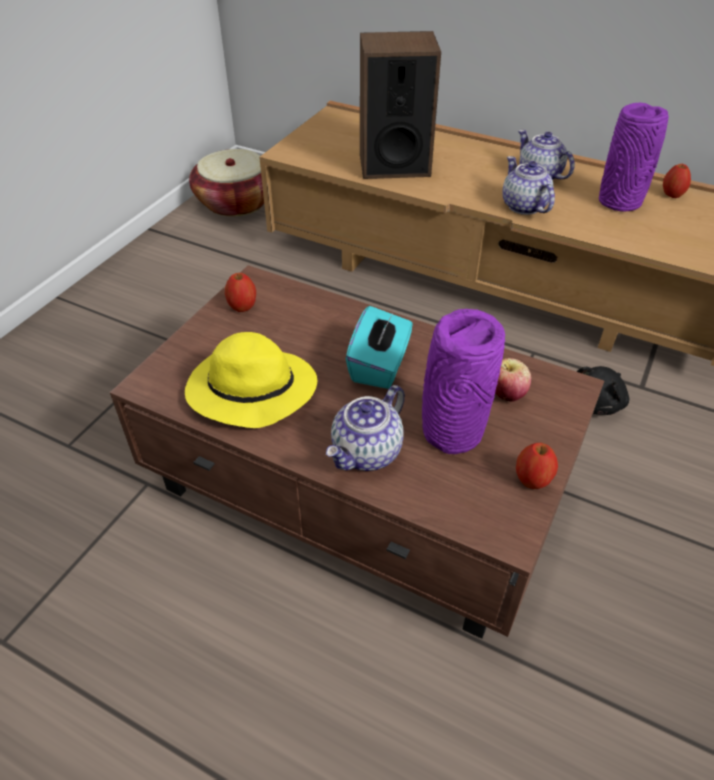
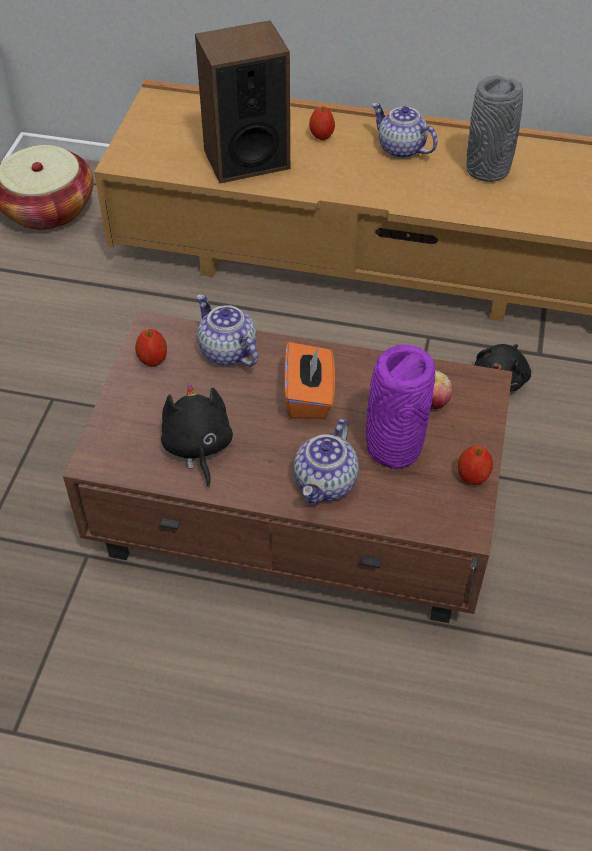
camera: 15 degrees left, 5 degrees up
(250, 391) = (197, 447): yellow hat -> black plush toy
(379, 365) = (309, 397): turquoise tissue box -> orange tissue box
(523, 206) = (394, 191): teapot -> teapot (226, 351)
(620, 202) = (488, 169): purple vase -> grey vase
(672, 194) = (536, 152): apple -> apple (321, 136)

